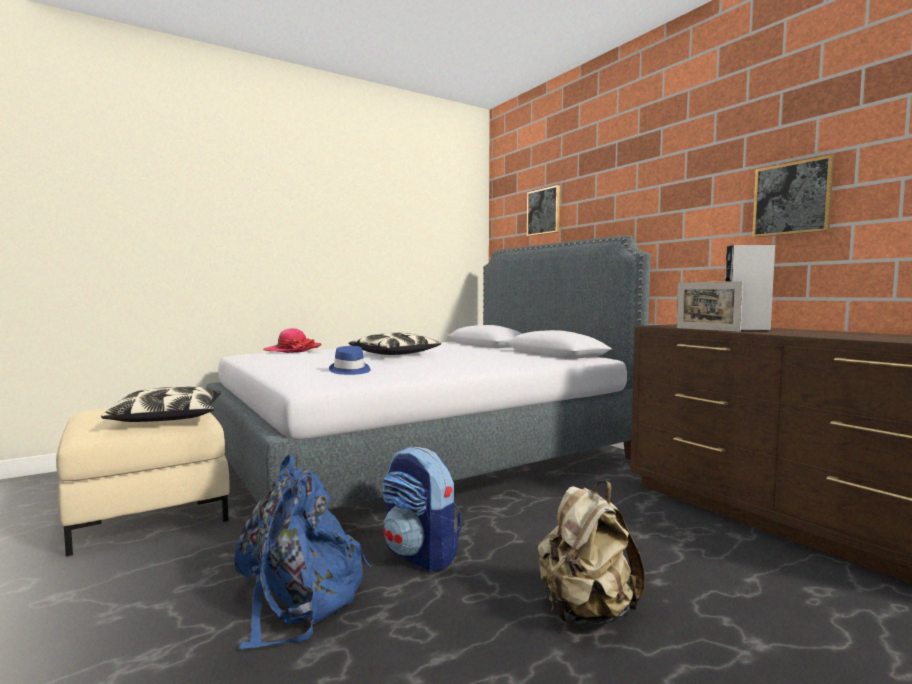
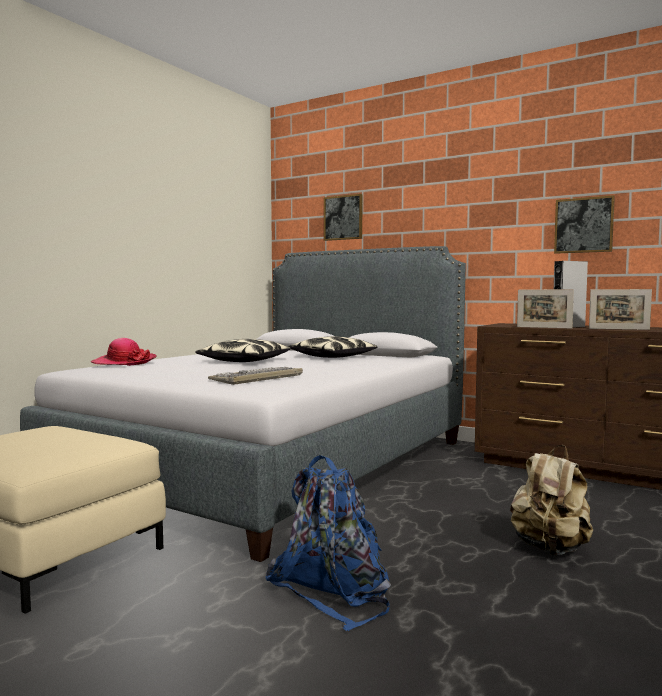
camera: 25 degrees left, 0 degrees up
(168, 417) = (86, 442): pillow -> pillow (332, 357)
(349, 371) = (257, 378): blue hat -> keyboard
(421, 555) = (388, 538): backpack -> none
(804, 334) = (619, 329): none -> picture frame

